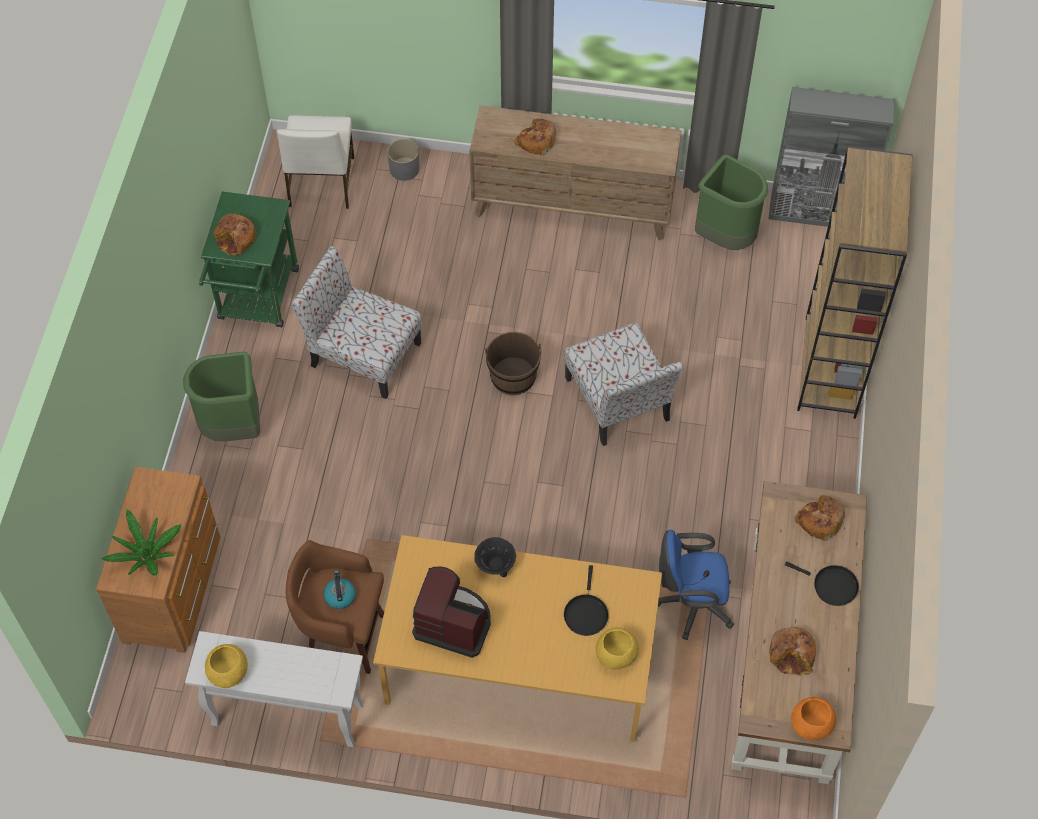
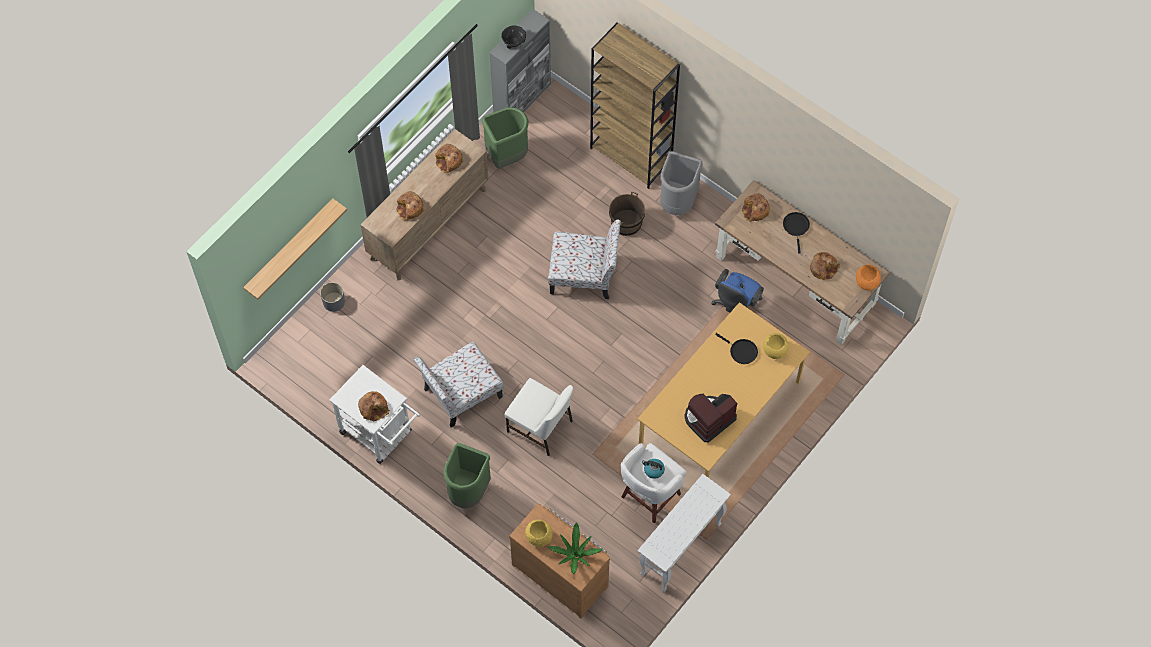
camera: 60 degrees left, 5 degrees up
(228, 673) = (673, 546): yellow bowl -> yellow bowl (539, 537)
(257, 300) = (380, 435): green cart -> white cart
(321, 183) = (311, 355): white chair -> white chair (540, 427)
(343, 638) = (649, 497): brown stool -> white stool
(372, 32) = (289, 247): none -> shelf
(495, 565) = (685, 380): black bowl -> black bowl (514, 42)
(513, 376) = (531, 321): brown bucket -> brown bucket (626, 223)
(631, 146) = (449, 161): none -> bread
(803, 454) = (678, 202): none -> grey trash can
(831, 586) = (796, 227): black frying pan -> black frying pan turned 60 degrees counterclockwise

